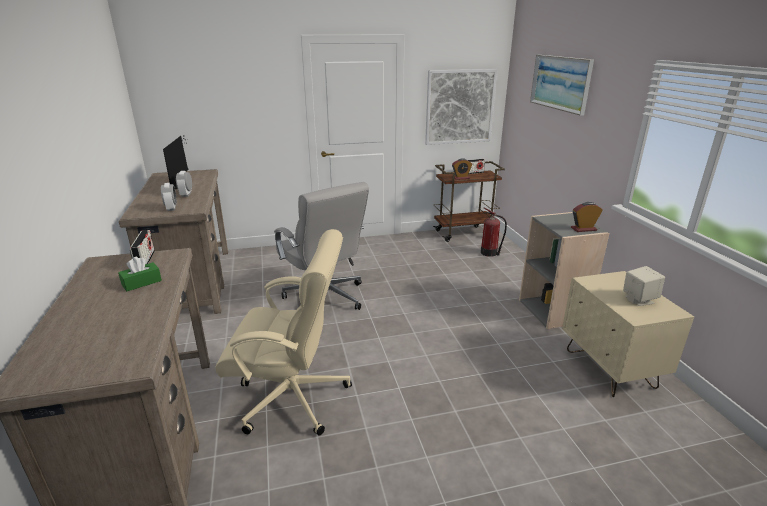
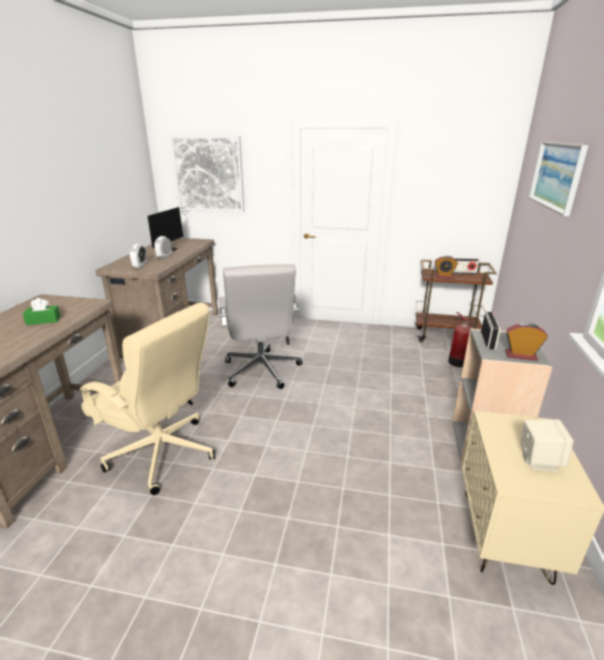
camera: 25 degrees right, 0 degrees up
(145, 260) = (69, 304): radio -> radio (488, 340)
(460, 107) = (456, 199): picture -> picture (208, 174)

